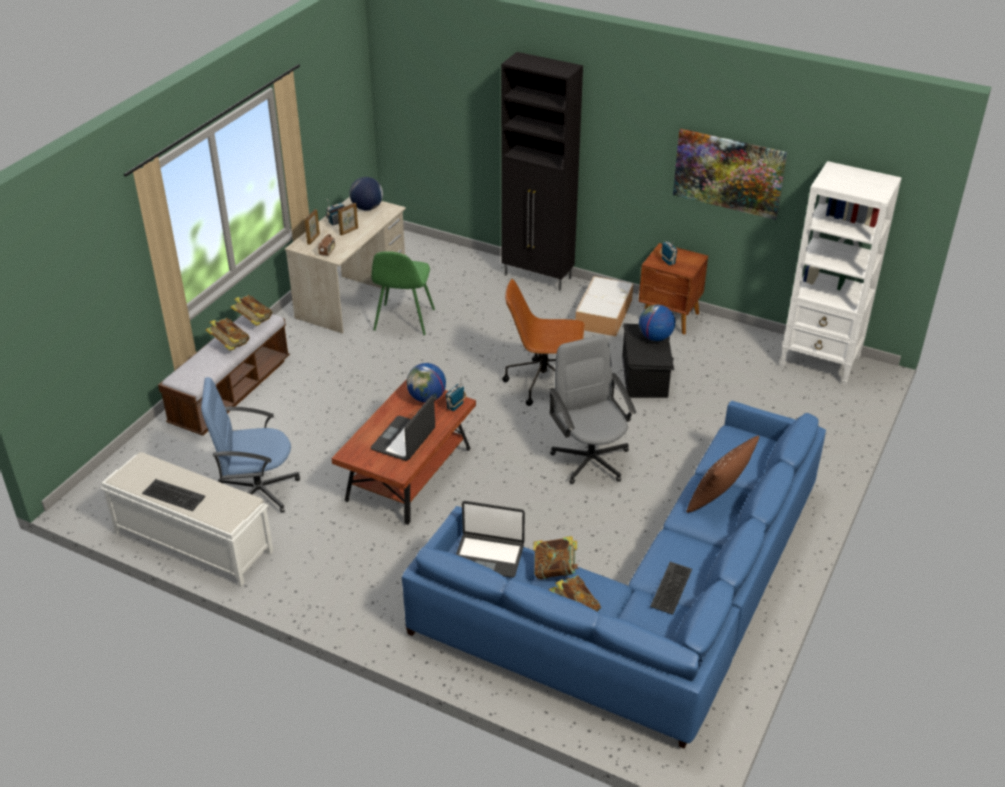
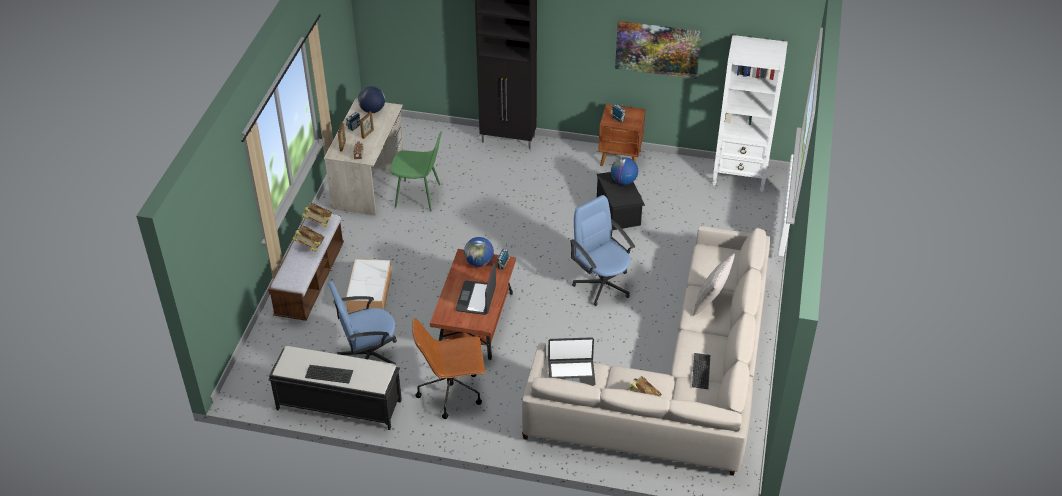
camera: 15 degrees left, 5 degrees up
(192, 542) = (338, 404): white bench -> black bench
(403, 321) = (419, 196): green chair -> green chair turned 75 degrees counterclockwise
(544, 383) = (546, 229): brown office chair -> brown office chair (452, 392)
(555, 570) = (620, 374): book -> none
(590, 459) = (602, 284): grey office chair -> blue office chair
(603, 313) = (570, 163): storage box -> storage box (369, 291)
(647, 601) = (676, 381): blue sofa -> beige sofa
(718, 498) = (711, 301): brown pillow -> grey pillow

